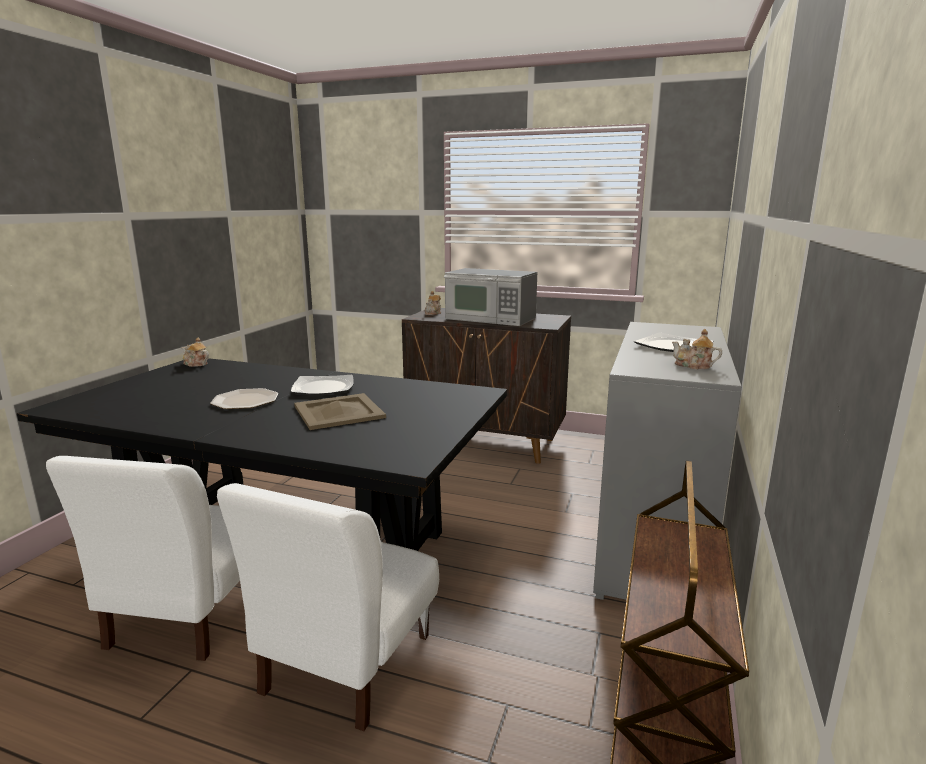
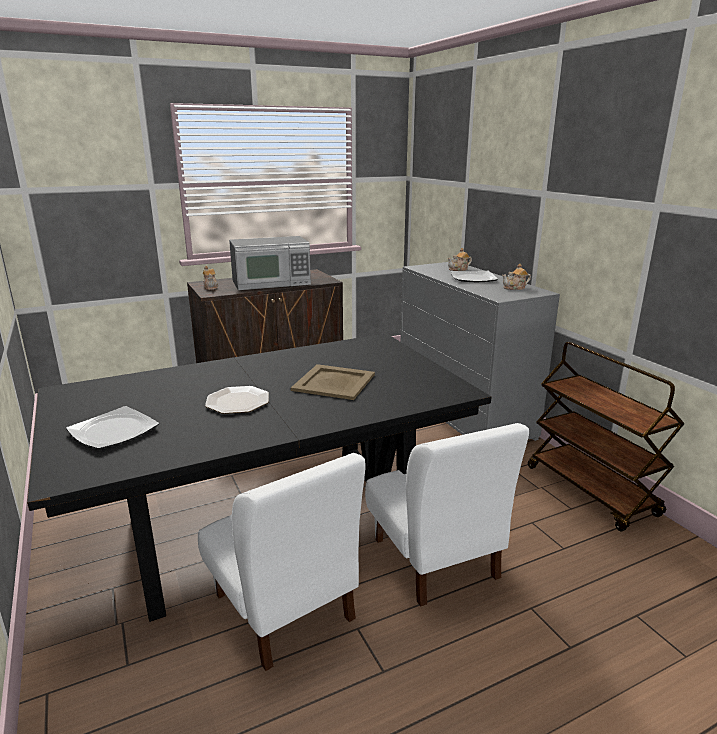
camera: 45 degrees left, 5 degrees up
(195, 364) = (71, 393): teapot -> teapot (459, 269)
(324, 388) = (268, 371): plate -> plate (115, 431)

